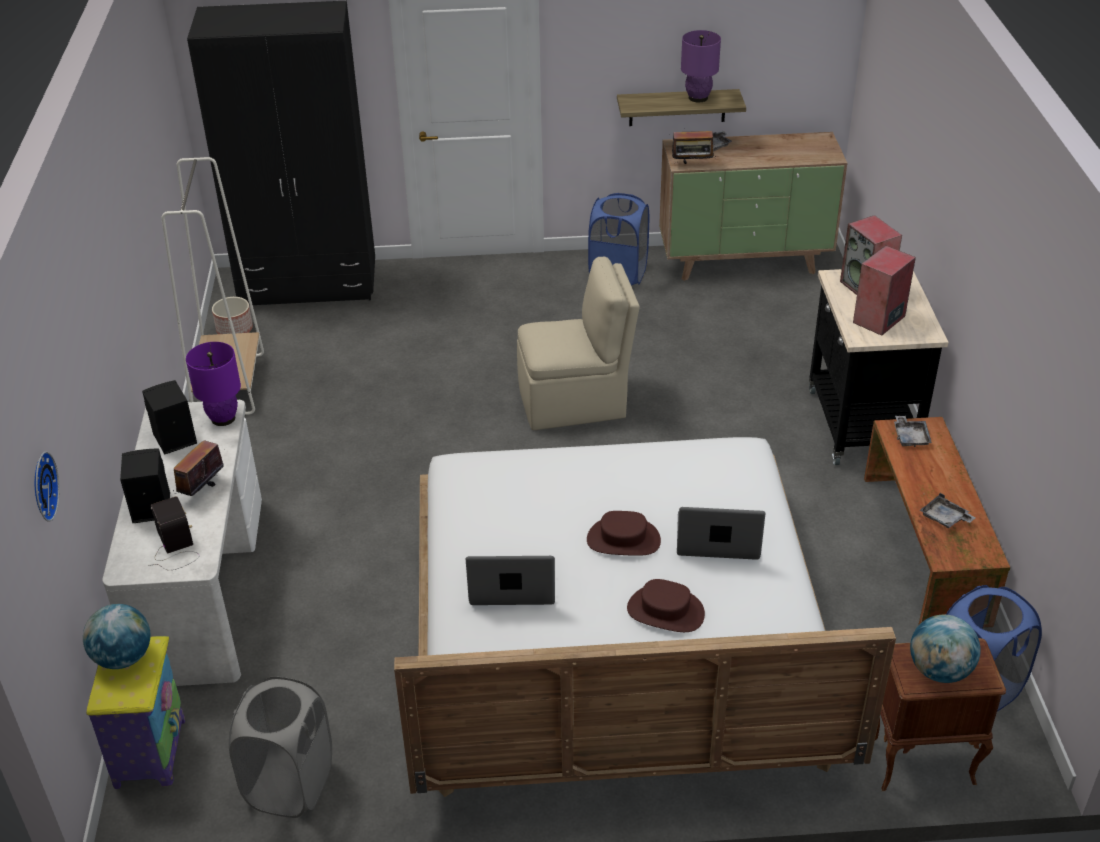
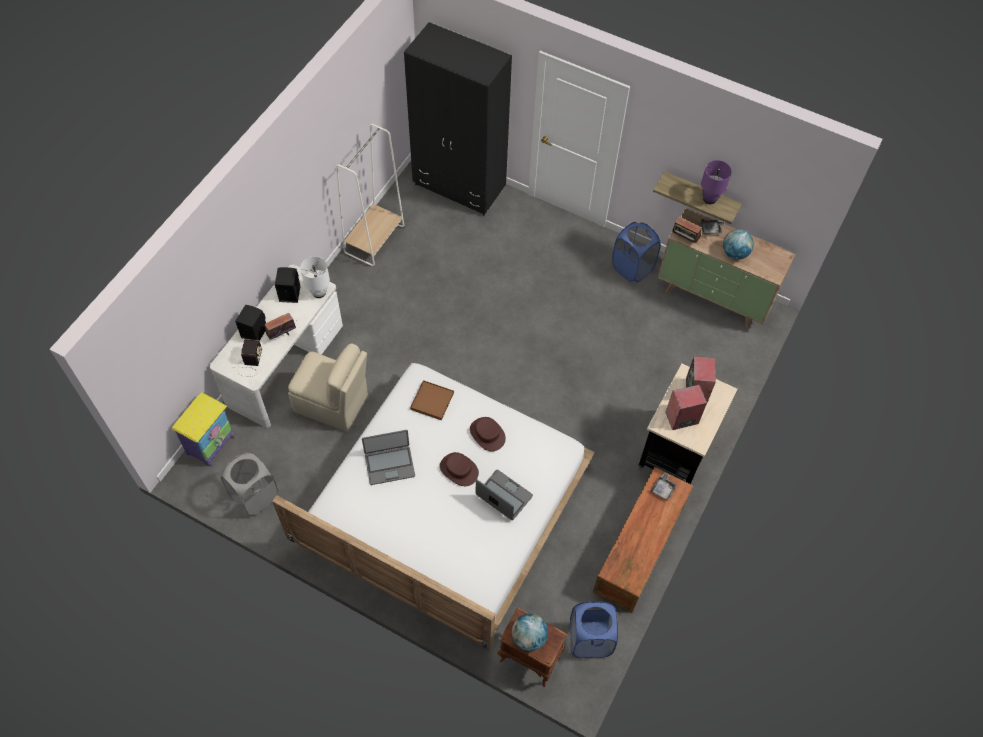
camera: 30 degrees right, 20 degrees up
(41, 486) = (168, 335): wall clock -> none
(123, 657) = (201, 407): globe -> globe (735, 253)
(223, 418) = (319, 292): purple table lamp -> white table lamp
(235, 329) = (401, 200): planter -> none
(506, 482) = (432, 401): none -> brown tray
(512, 584) = (389, 465): laptop -> laptop turned 135 degrees clockwise
(575, 402) = (537, 348): beige chair -> beige chair (333, 404)
(665, 612) = (445, 522): brown hat -> brown hat (487, 434)
(945, 518) = (633, 549): grey tray -> none

